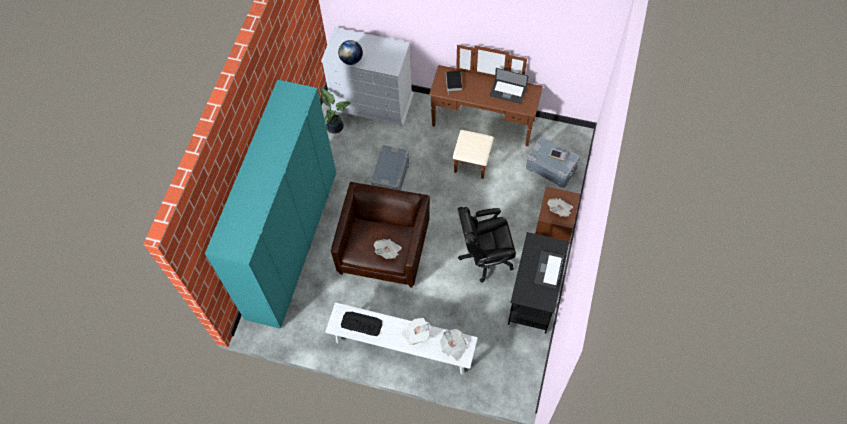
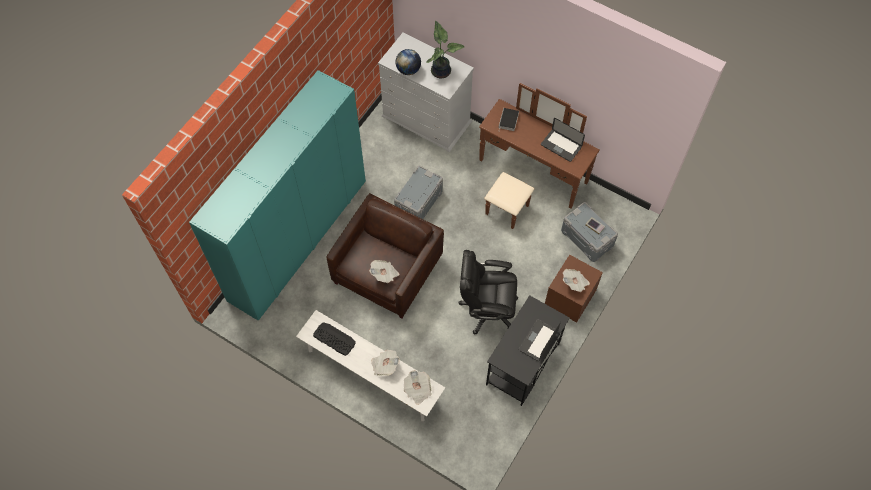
camera: 15 degrees right, 0 degrees up
(335, 126) = (381, 133): potted plant -> potted plant (441, 70)

